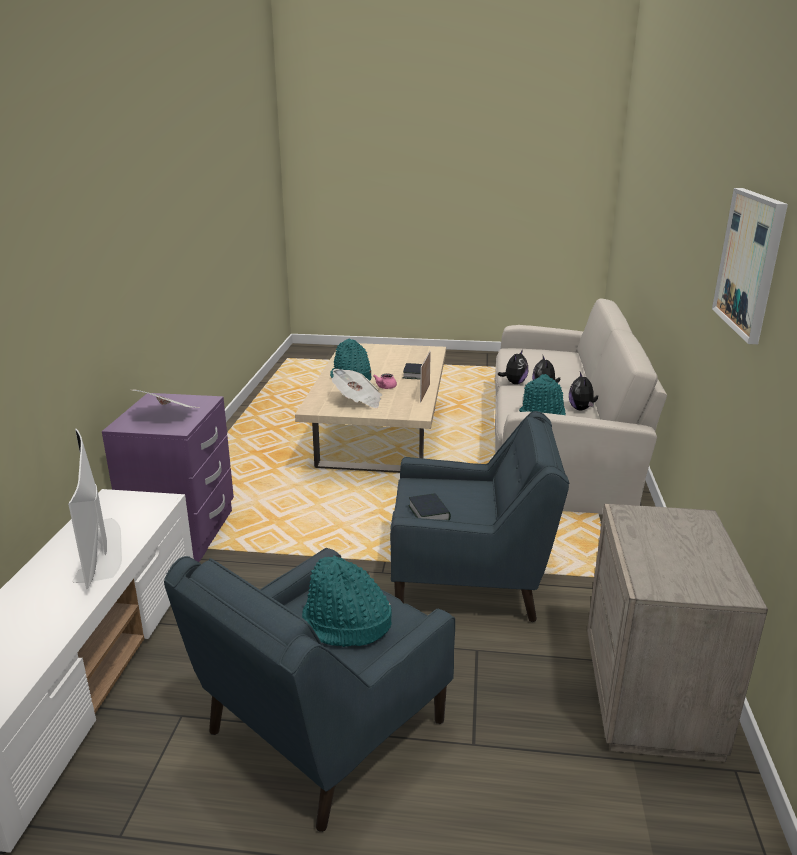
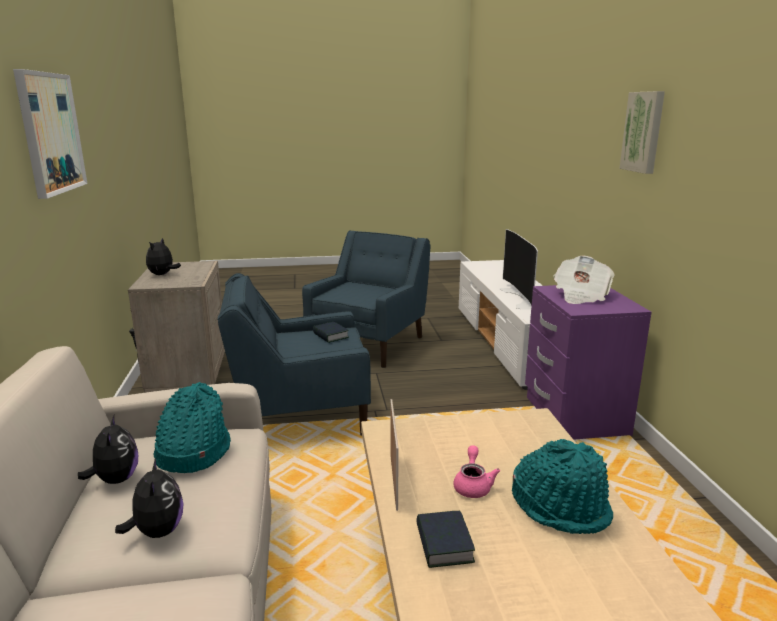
camera: 165 degrees right, 5 degrees down
(74, 245) = (644, 132): none -> picture
(102, 548) = (523, 298): television -> television turned 150 degrees counterclockwise
(345, 624) = (358, 292): turquoise hat -> none
(358, 401) = (488, 443): newspaper -> none
(514, 383) = (213, 569): plush toy -> plush toy (162, 274)

